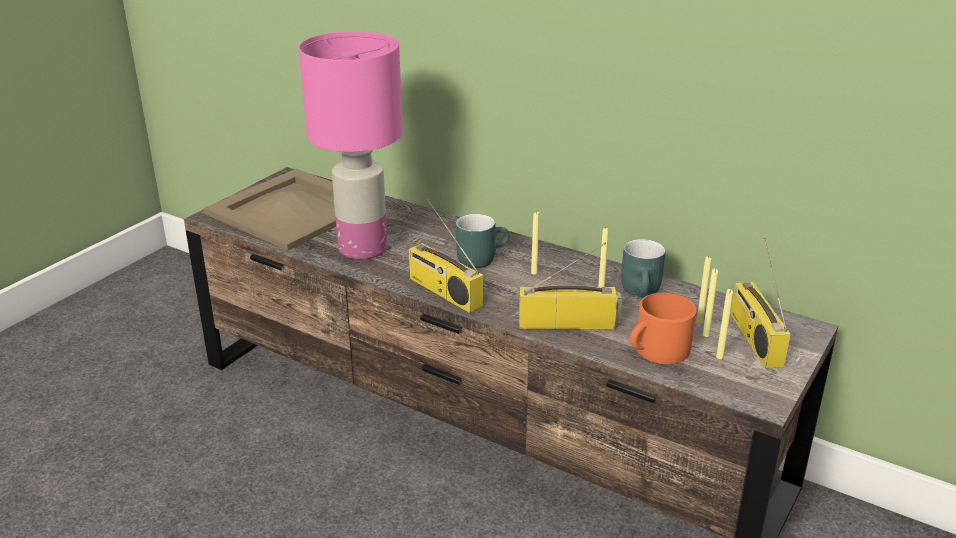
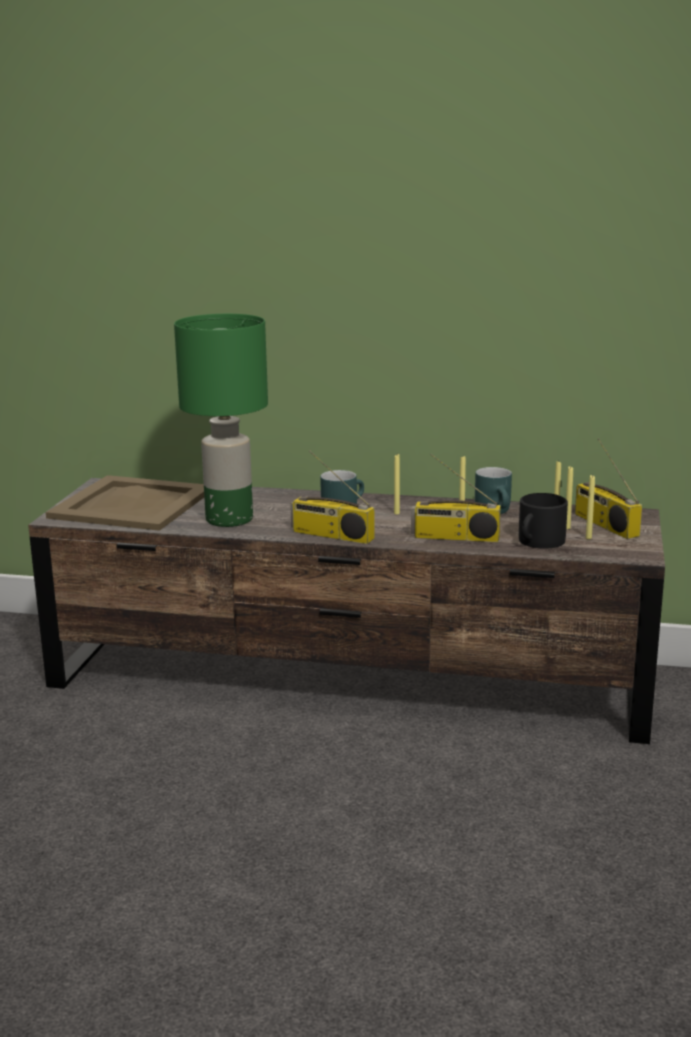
camera: 20 degrees left, 10 degrees down
(363, 248) = (229, 519): pink table lamp -> green table lamp
(568, 323) = (454, 537): radio -> radio turned 150 degrees counterclockwise
(657, 350) = (538, 542): orange mug -> black mug

